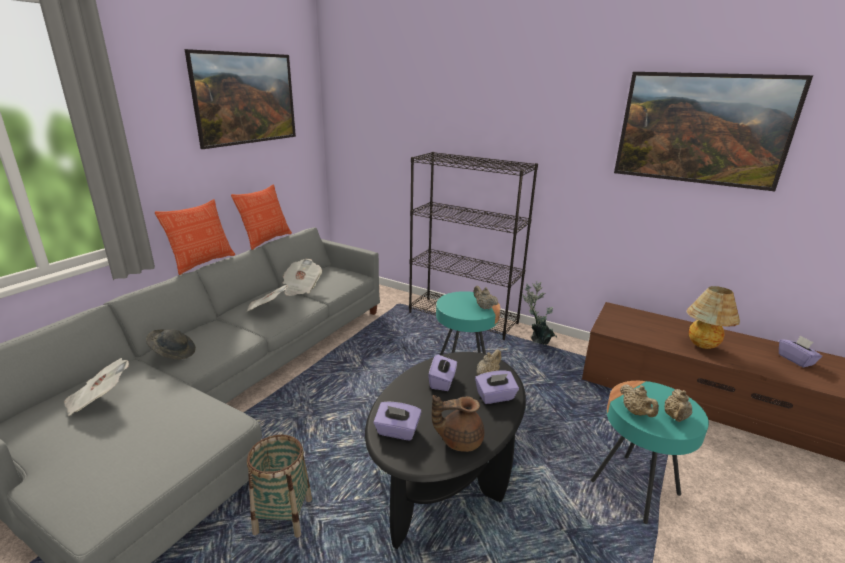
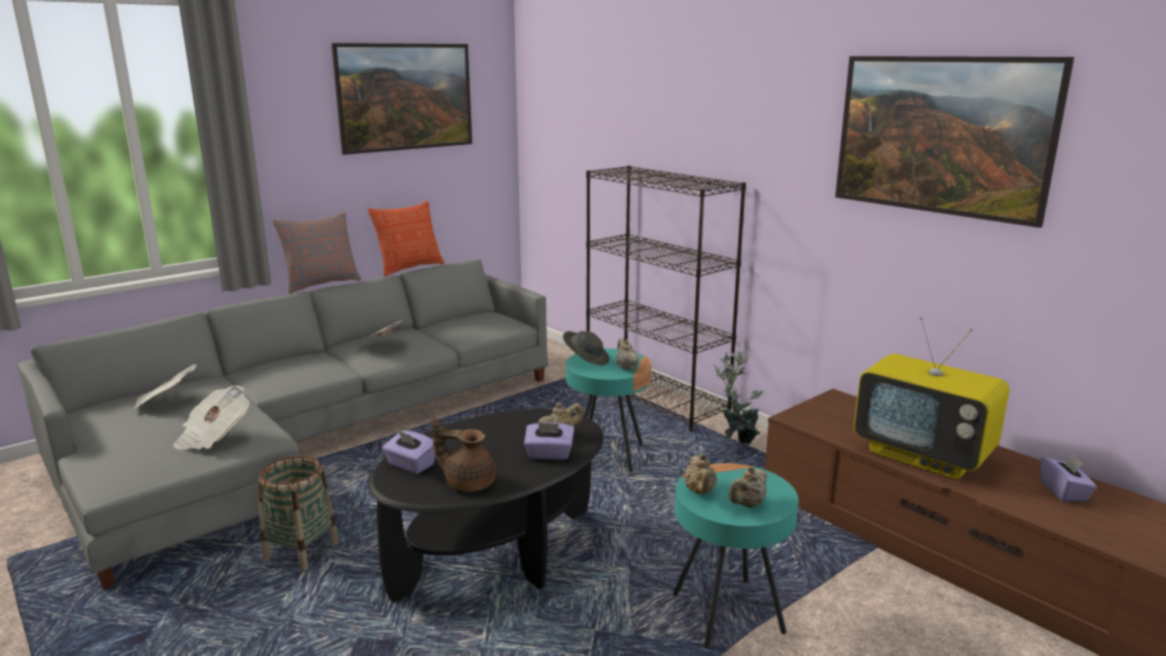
camera: 20 degrees right, 5 degrees down
(173, 353) = (258, 374): grey hat -> grey hat (586, 360)
(203, 263) = (322, 285): orange pillow -> grey pillow
(301, 287) = (437, 329): newspaper -> newspaper (213, 436)
(442, 382) = (502, 432): purple tissue box -> none
(703, 346) = (924, 456): table lamp -> television

